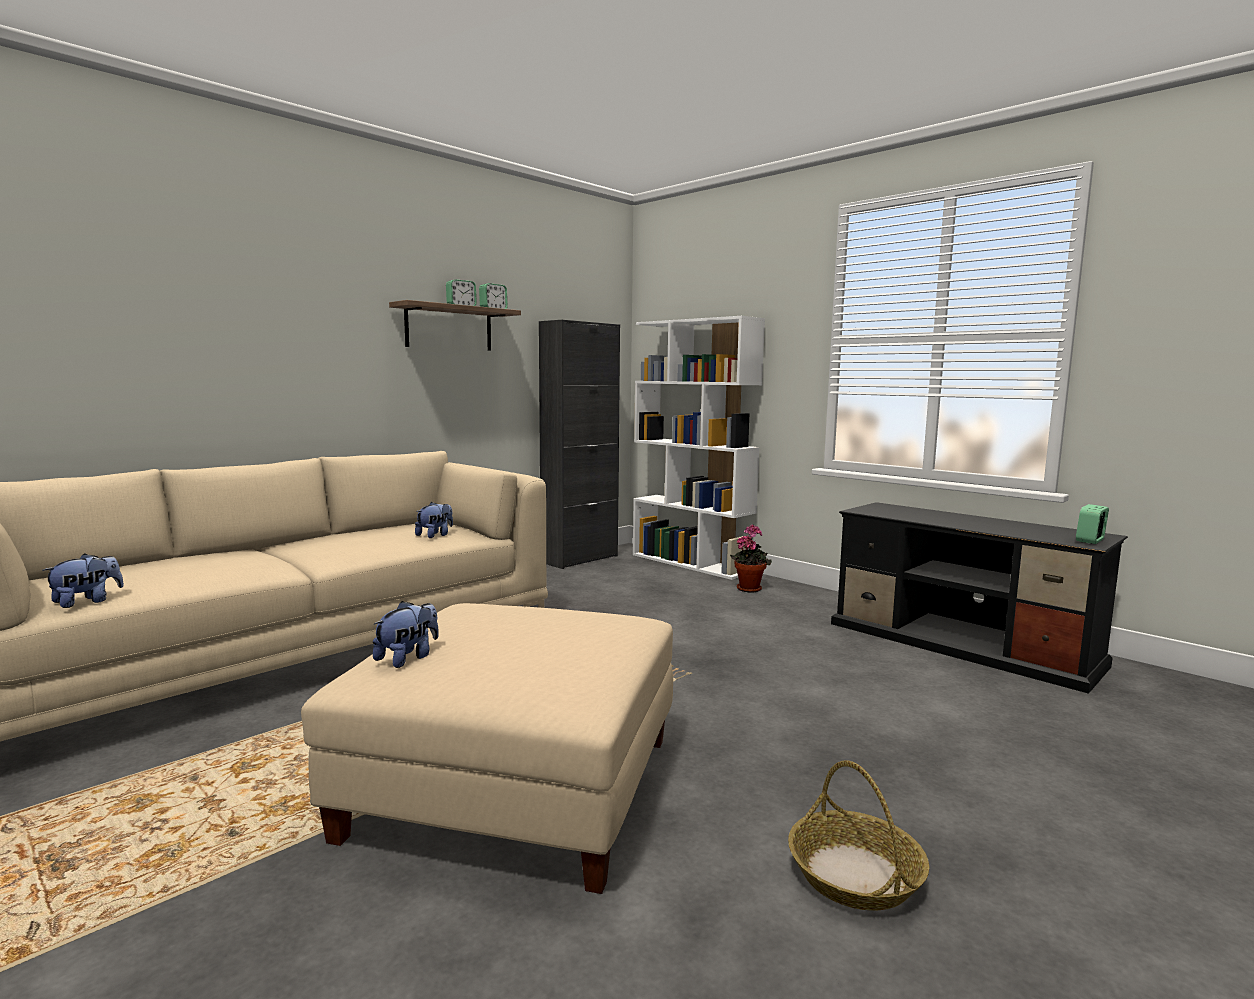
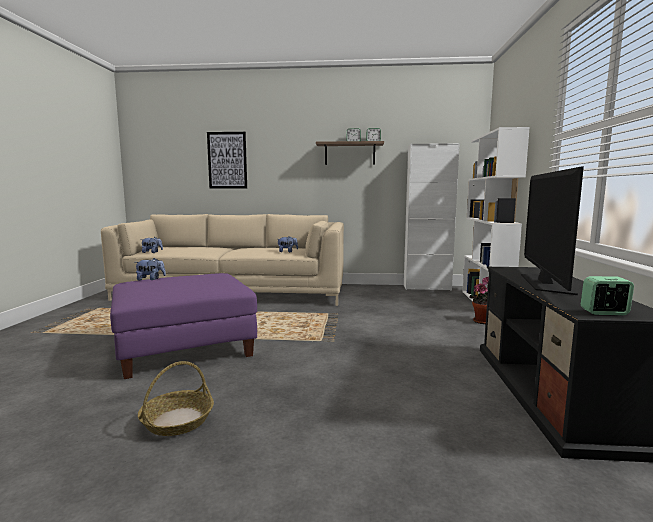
camera: 50 degrees right, 0 degrees up
(168, 324) = (227, 160): none -> picture
(514, 784) = (185, 346): beige ottoman -> purple ottoman
(579, 559) = (427, 288): black cabinet -> white cabinet
(954, 521) = (545, 283): none -> television

